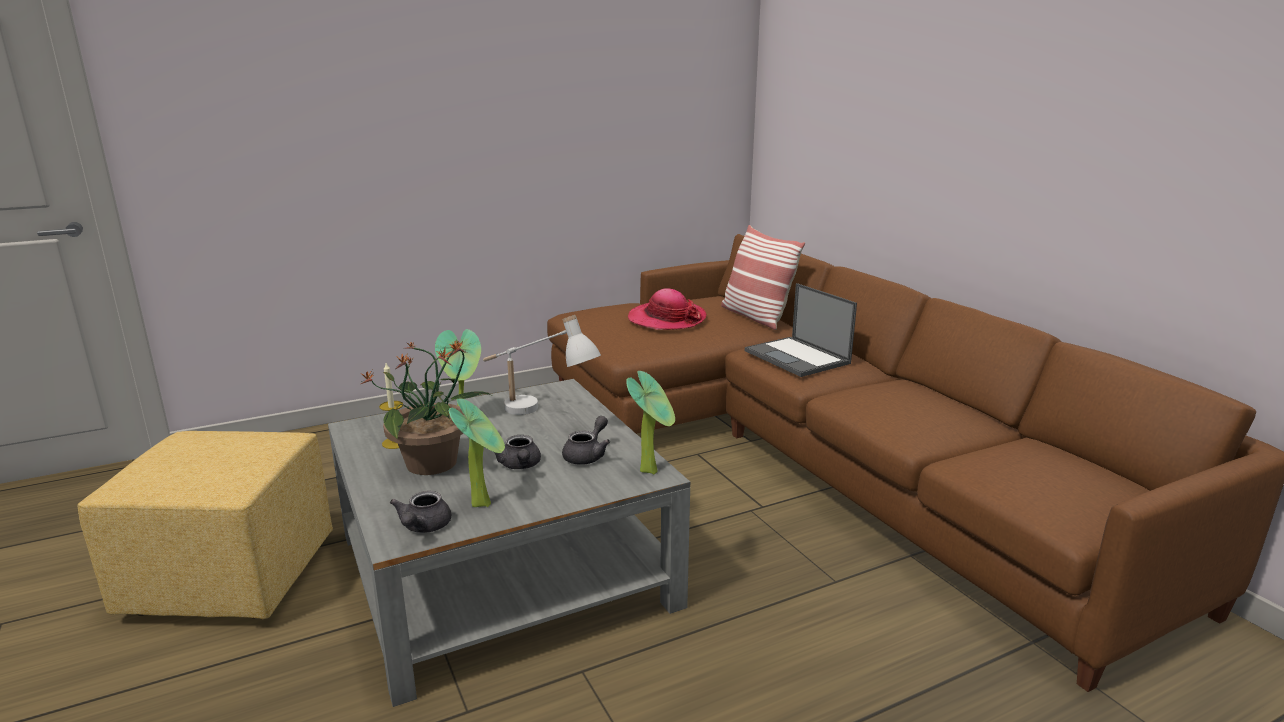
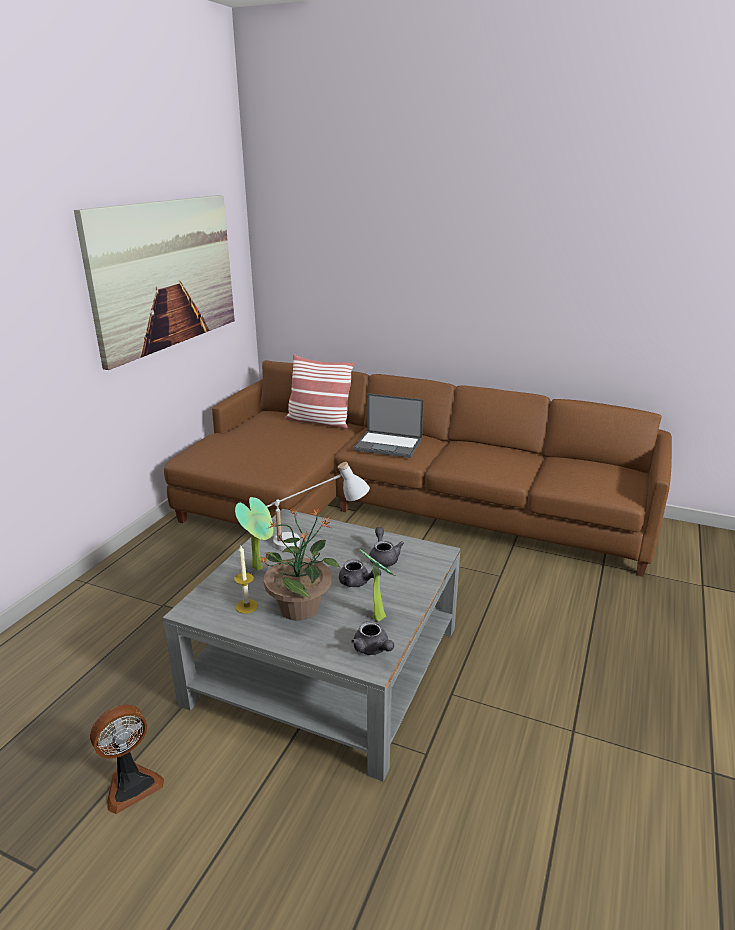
camera: 40 degrees left, 5 degrees up
(234, 576) = (131, 784): yellow ottoman -> fan
(602, 104) = (165, 274): none -> picture
(652, 470) = (432, 550): potted plant -> none
(667, 319) = (268, 441): hat -> none

